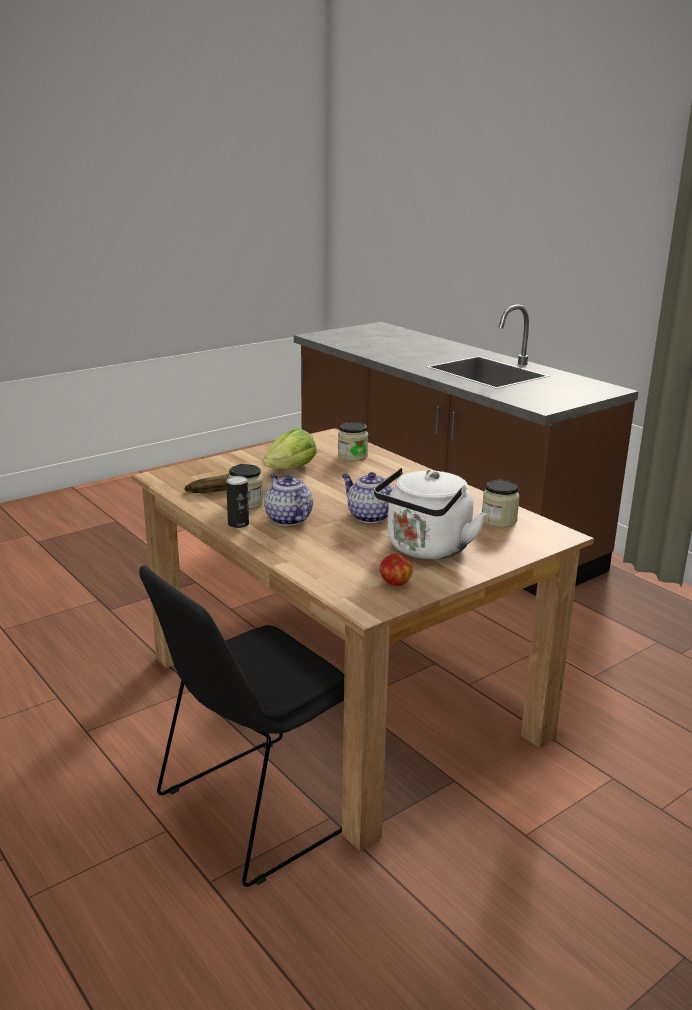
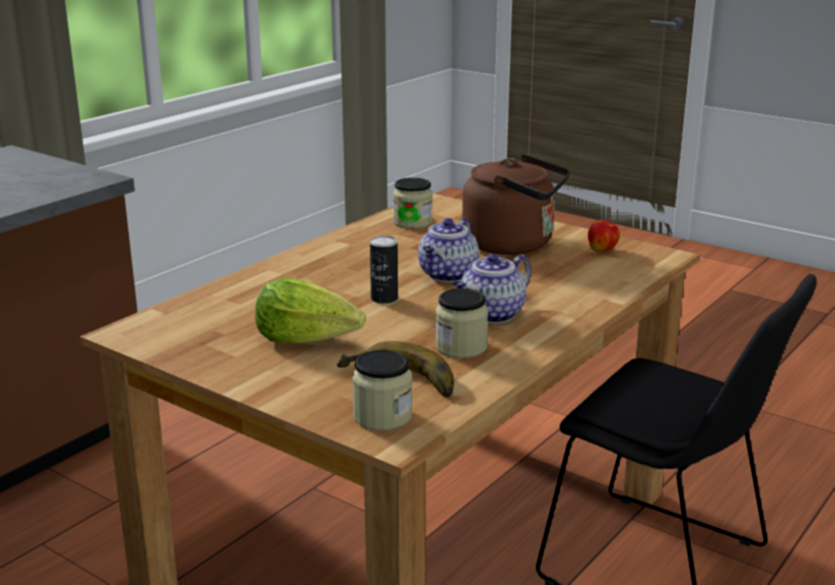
camera: 105 degrees left, 0 degrees up
(238, 524) = (532, 340): can -> can (384, 298)
(352, 456) = (230, 306): jar -> jar (382, 417)
(426, 549) = (514, 245): white kettle -> brown kettle

